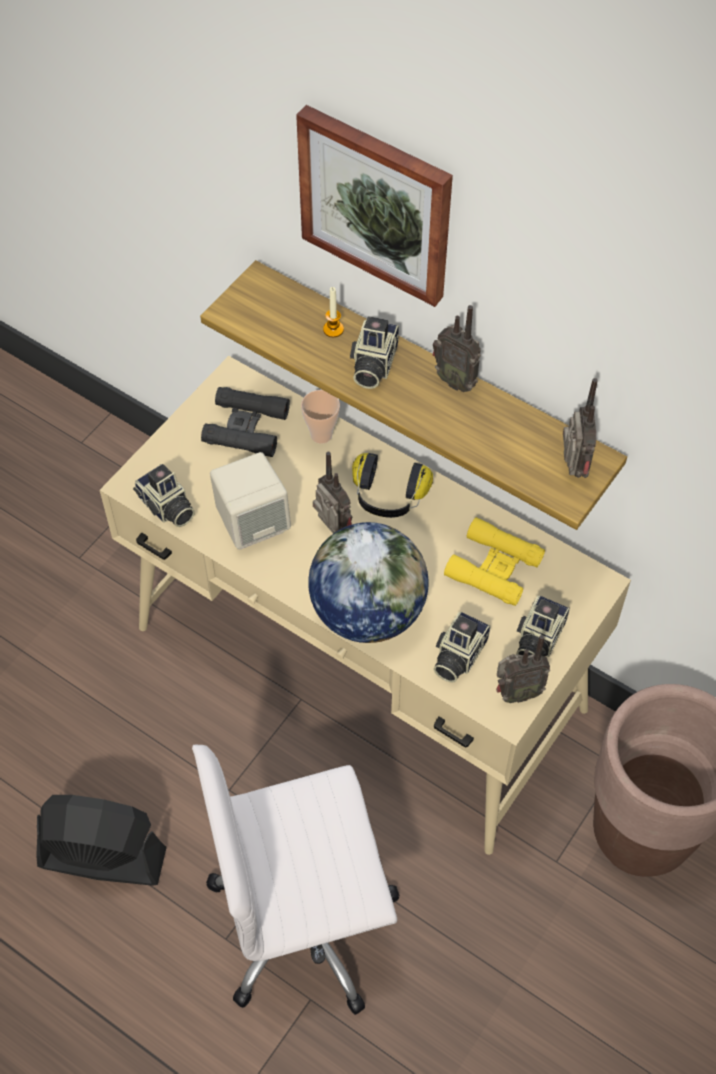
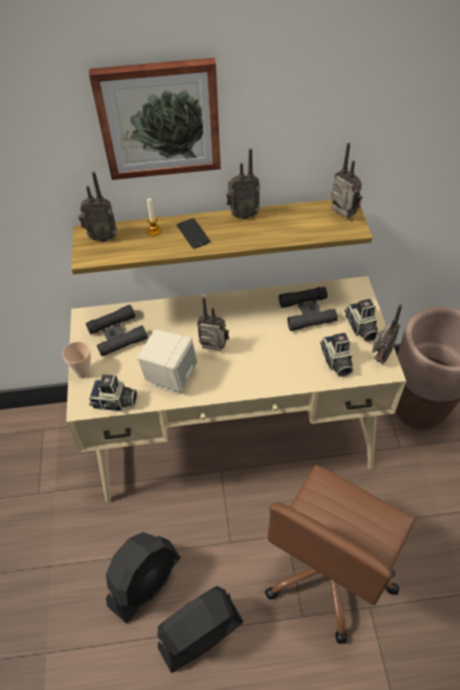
camera: 40 degrees left, 5 degrees down
(99, 752) = (145, 581): none -> black fan
(270, 297) = (102, 237): none -> radio
(305, 920) = (329, 571): white office chair -> brown office chair
(321, 435) = (160, 312): cup -> cup (83, 372)
(368, 612) = (273, 374): globe -> none
(372, 365) = (193, 234): camera -> phone
(388, 497) = (224, 317): headphones -> none
(494, 567) = (307, 312): yellow binoculars -> black binoculars

